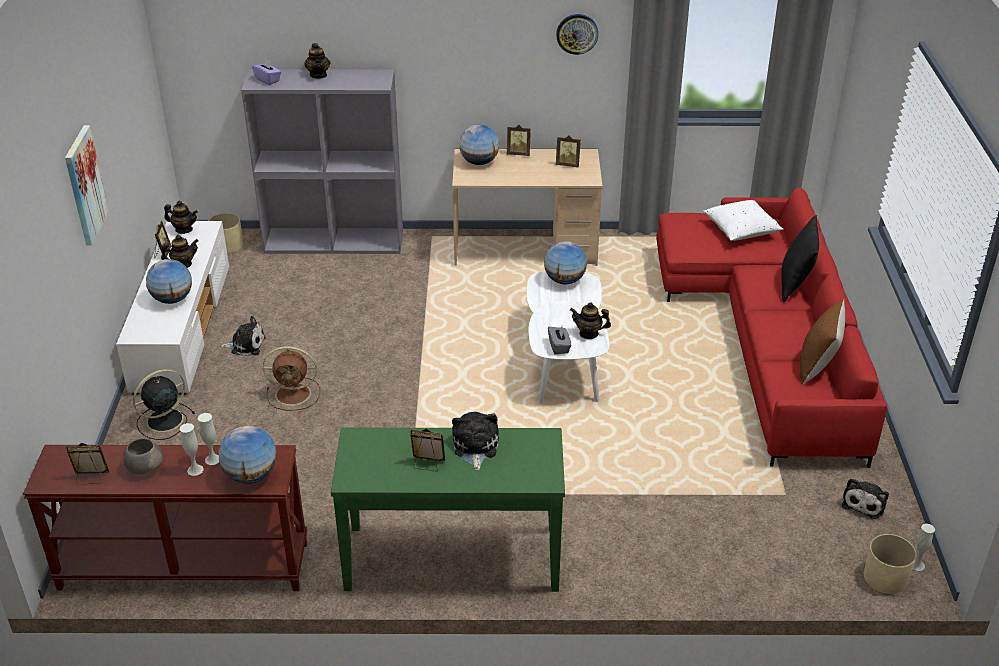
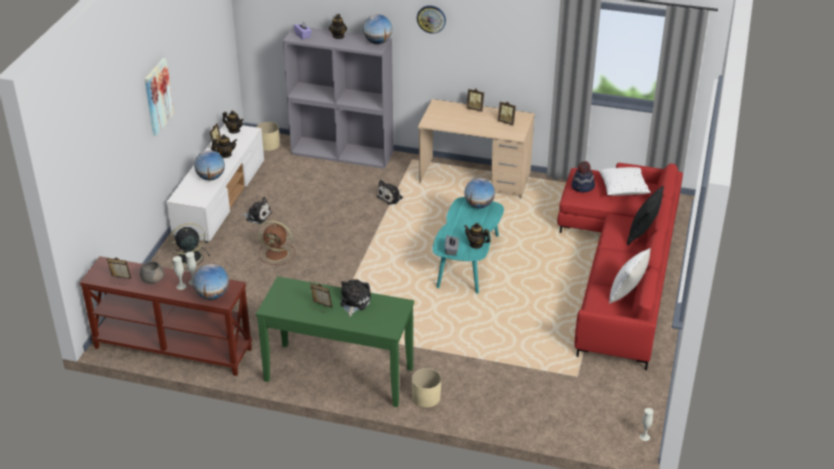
camera: 15 degrees right, 0 degrees up
(479, 162) = (444, 111): globe -> globe (378, 42)
(564, 359) = (467, 260): white coffee table -> turquoise coffee table
(577, 33) = (521, 30): wall clock -> wall clock (431, 19)
(690, 236) = (583, 187): none -> hat
(817, 367) = (627, 293): brown pillow -> white pillow
(864, 503) = (630, 391): plush toy -> plush toy (391, 197)
(885, 578) = (618, 440): beige planter -> beige planter (426, 397)

